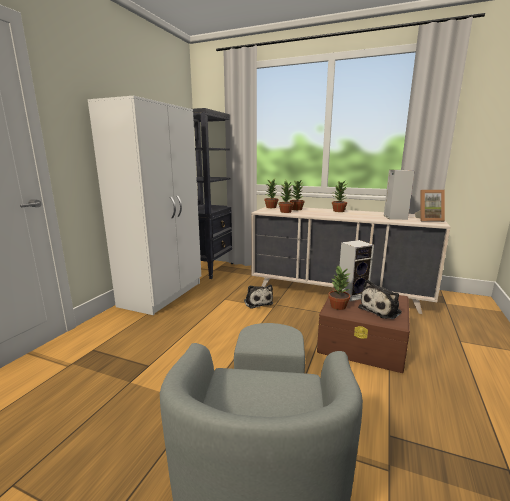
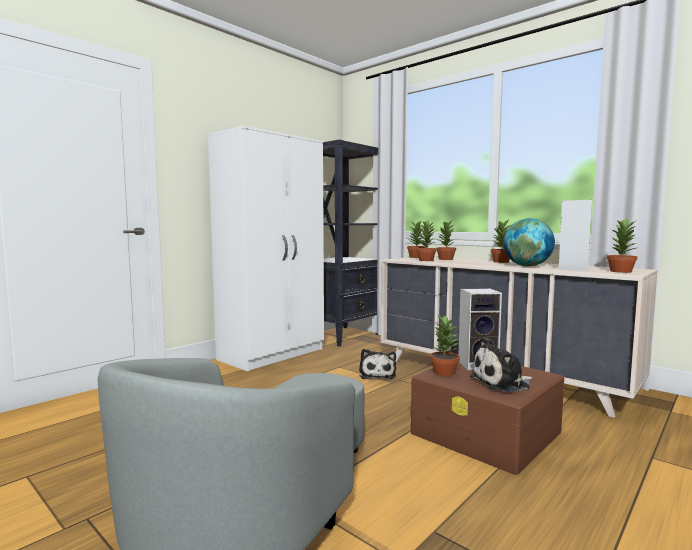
camera: 20 degrees right, 10 degrees down
(364, 216) = (527, 266): none -> globe
(428, 220) = (621, 271): picture frame -> potted plant

